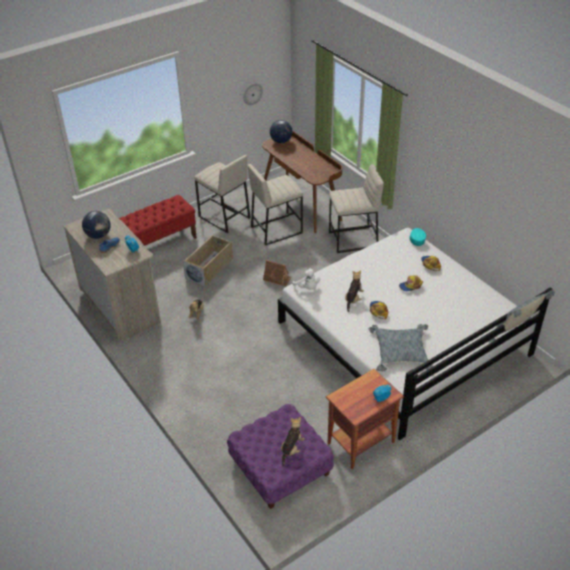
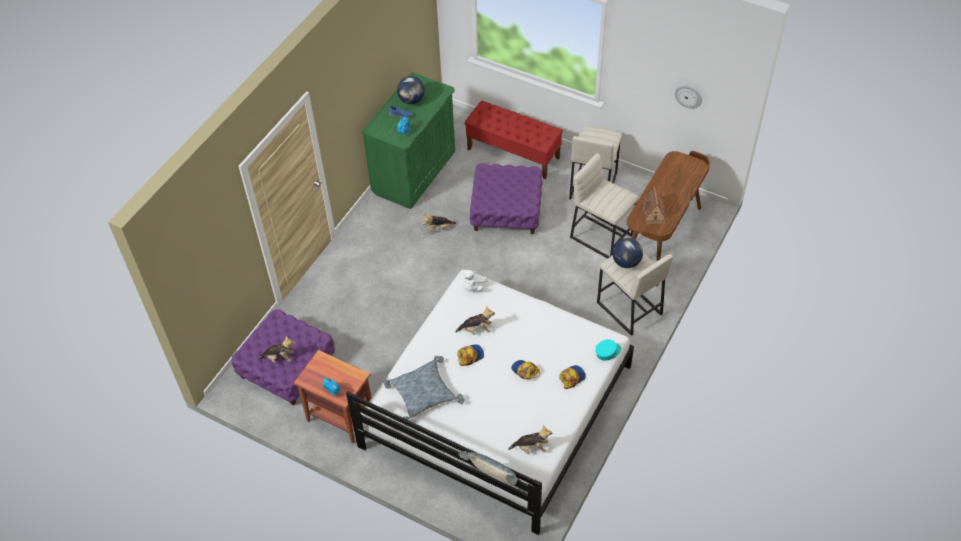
camera: 65 degrees right, 10 degrees up
(121, 307) = (415, 172): beige dresser -> green dresser
(210, 268) = (506, 210): beige storage box -> purple ottoman
(277, 278) = (524, 268): toy house -> toy house (653, 213)
(281, 141) = (688, 165): globe -> globe (626, 262)
(485, 305) = (531, 447): none -> plush toy

